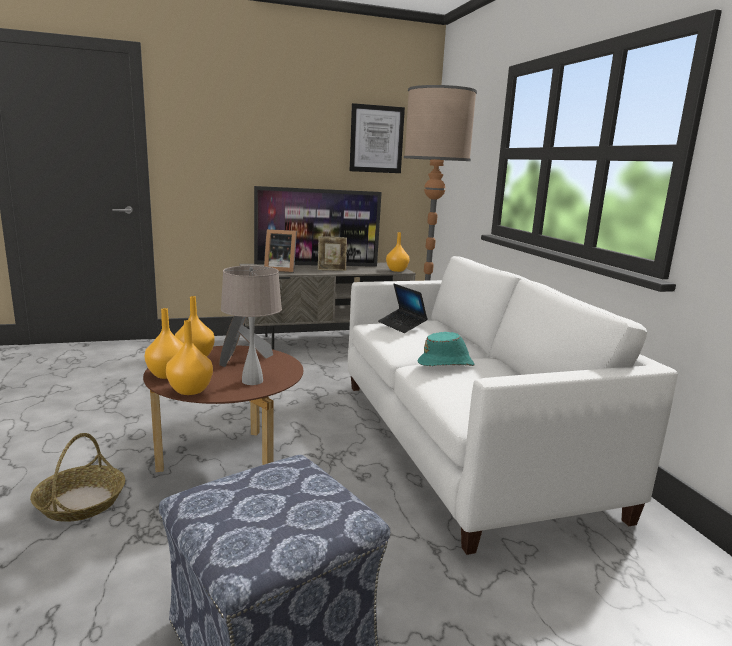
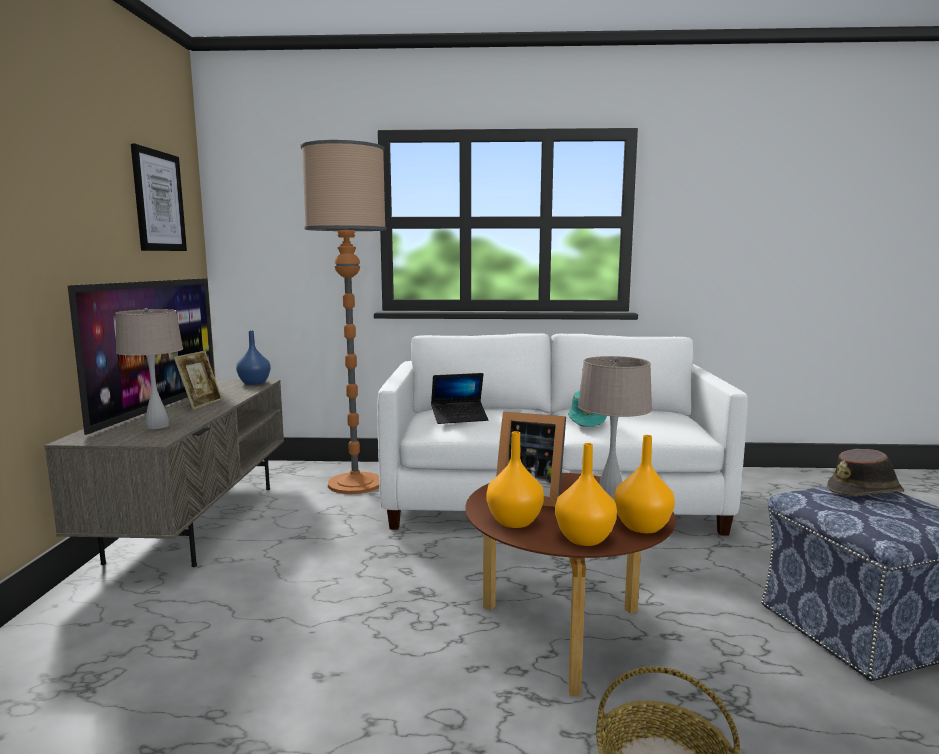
camera: 70 degrees left, 5 degrees down
(280, 270) = (157, 426): picture frame -> beige table lamp
(311, 500) = (865, 492): none -> brown hat
(396, 270) = (253, 383): orange vase -> blue vase

